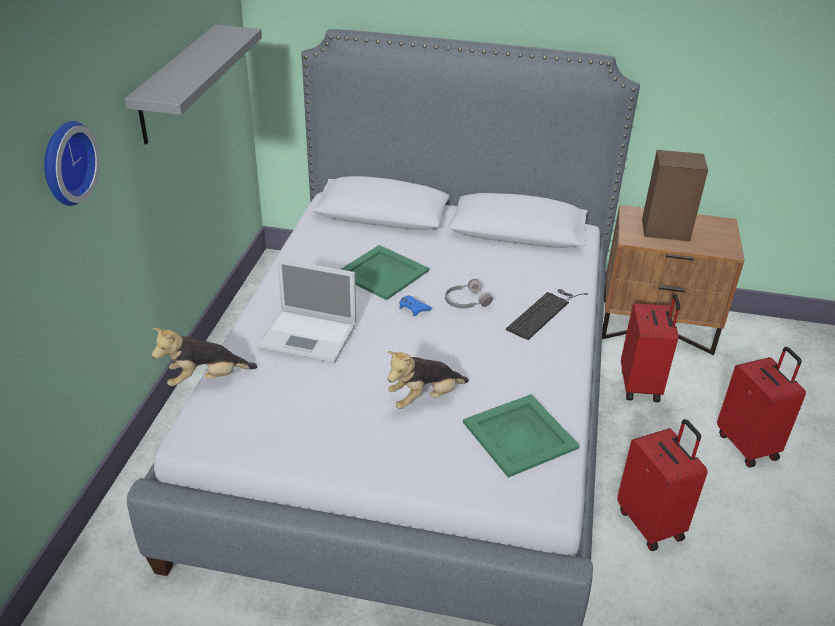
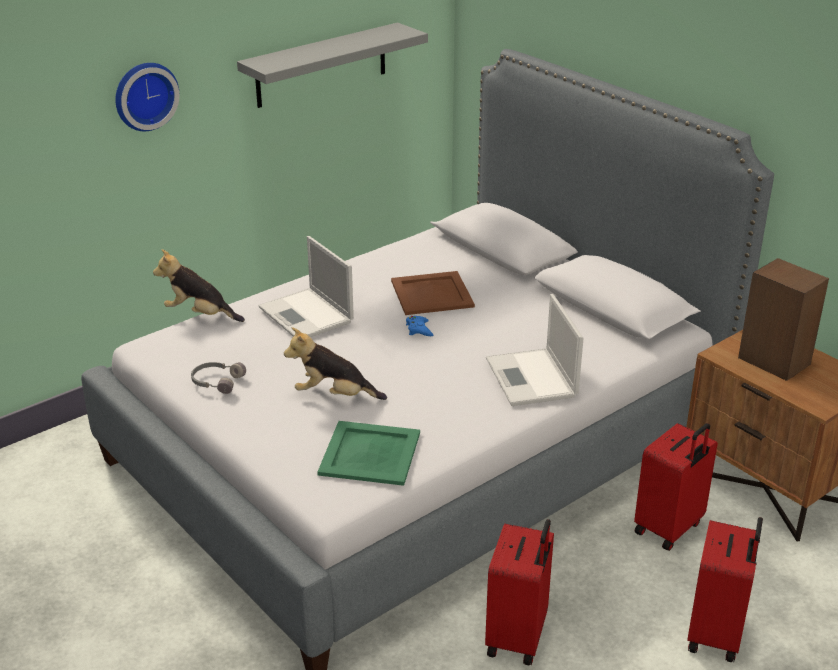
camera: 40 degrees right, 5 degrees down
(382, 273) = (431, 294): green tray -> brown tray
(466, 301) = (473, 342): grey headphones -> grey headphones (217, 381)
(544, 312) = (532, 379): keyboard -> laptop

